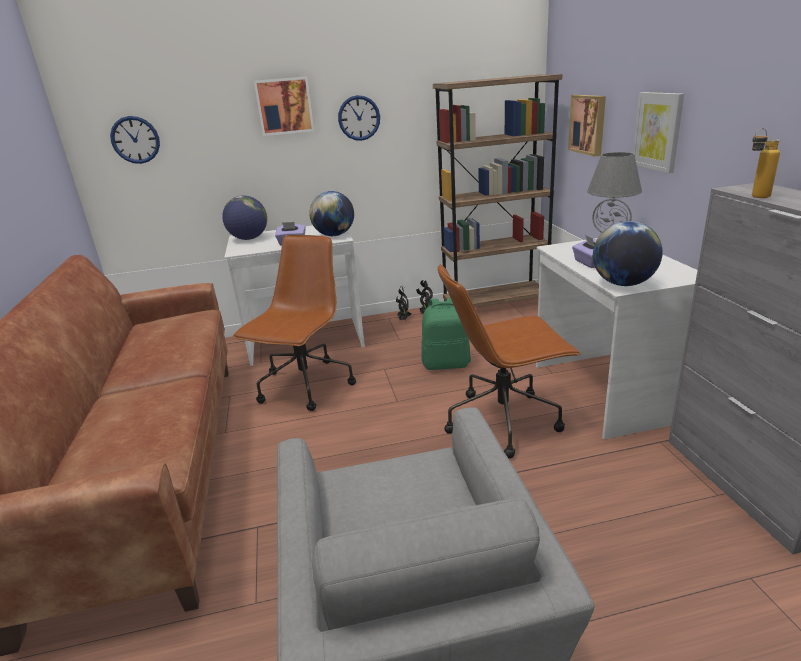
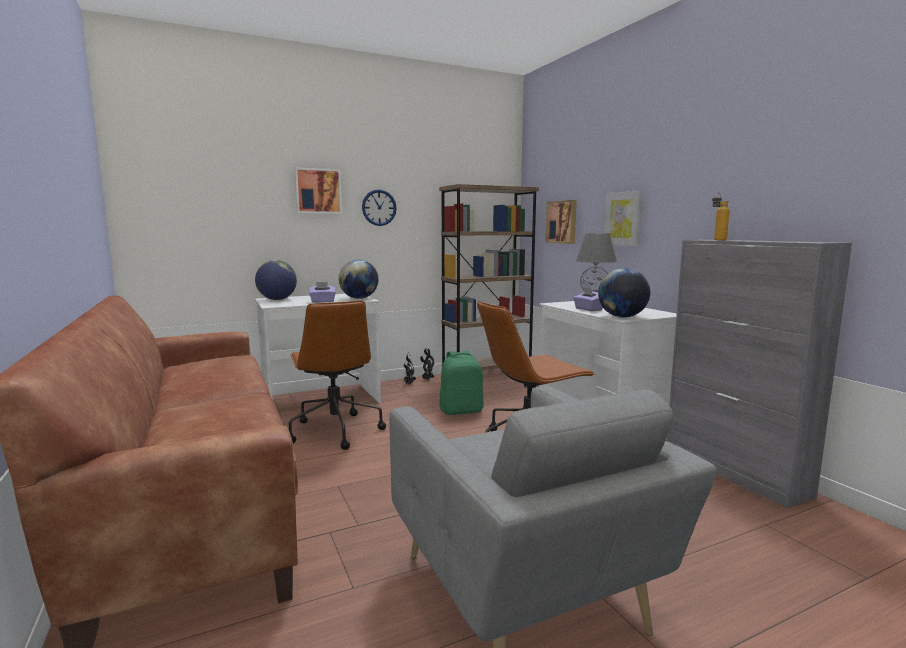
camera: 15 degrees left, 15 degrees down
(135, 140) = (178, 205): wall clock -> none
(305, 386) = (334, 431): brown office chair -> brown office chair turned 150 degrees clockwise

